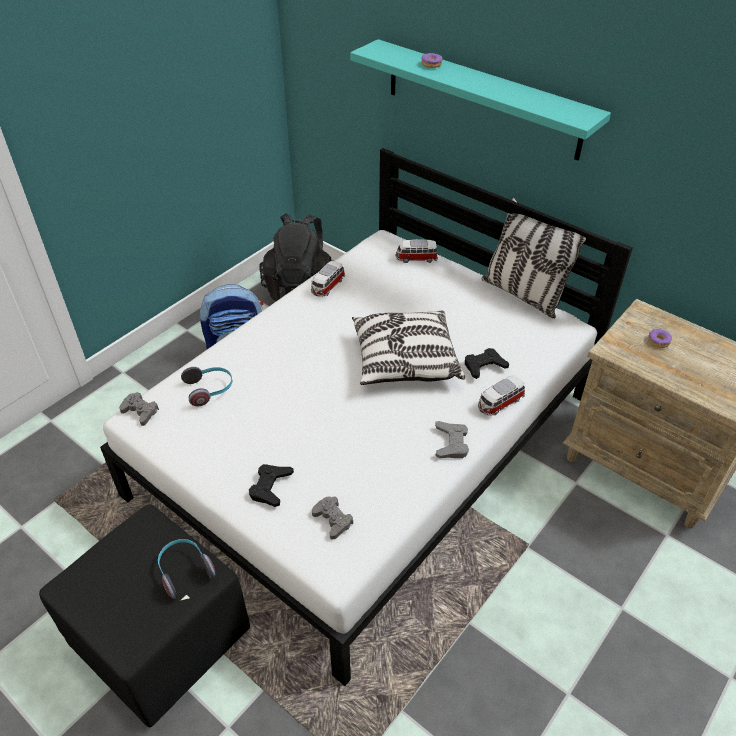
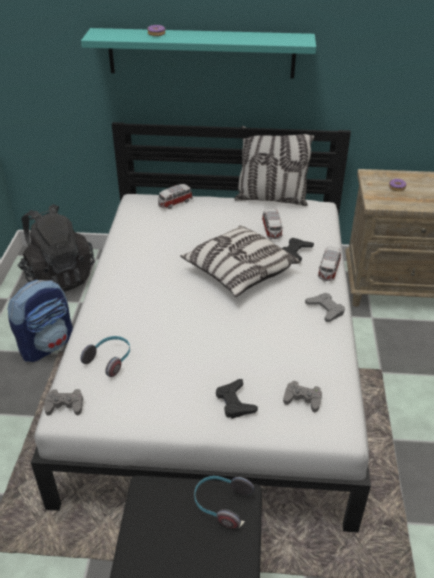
camera: 35 degrees left, 5 degrees down
(327, 286) = (127, 247): toy car -> toy car (271, 230)

